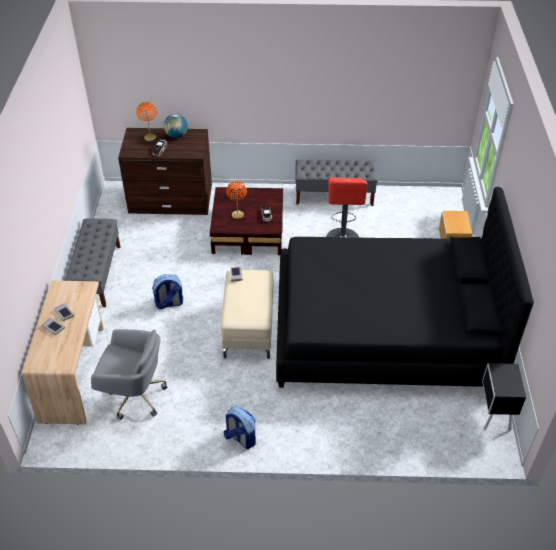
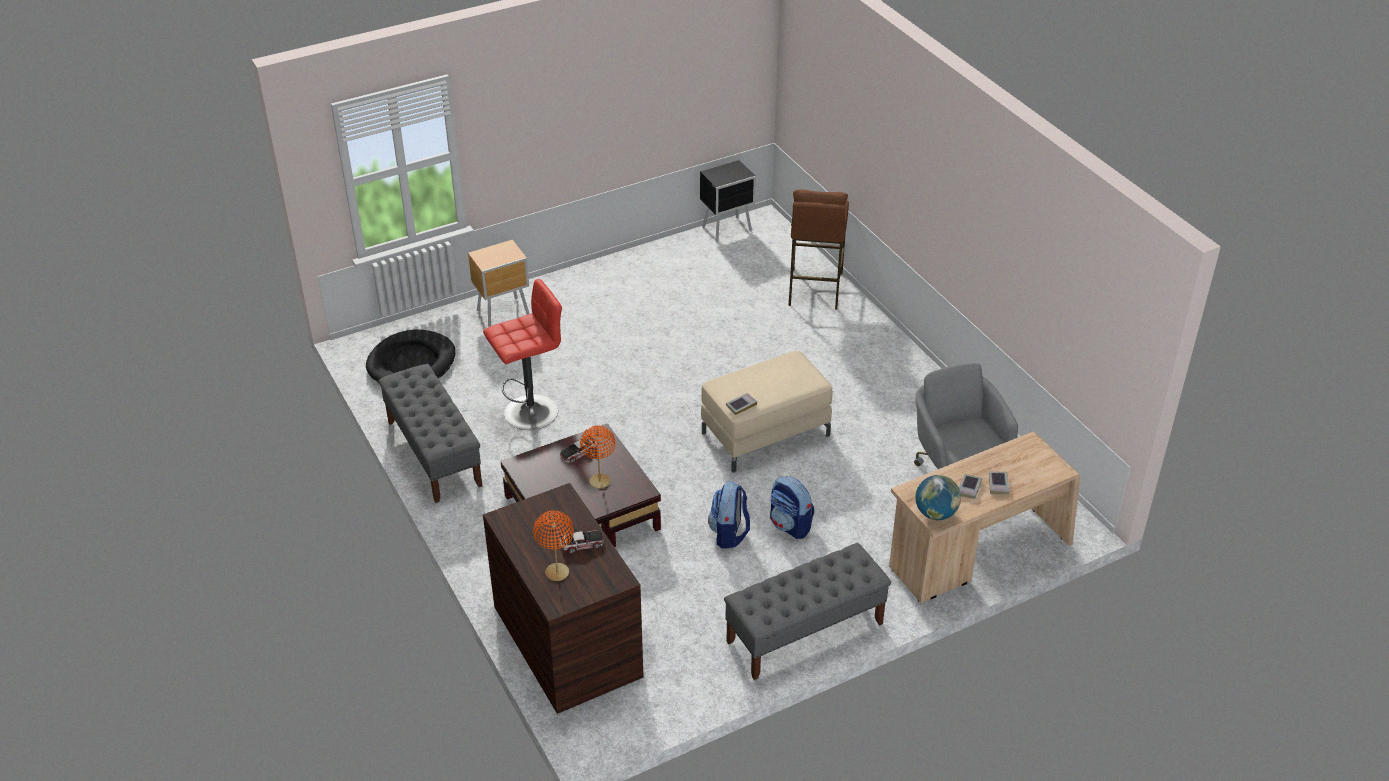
camera: 120 degrees left, 5 degrees down
(176, 136) = (528, 542): globe -> globe (935, 513)
(240, 438) = (919, 377): backpack -> backpack (729, 534)
(382, 431) = (814, 289): none -> brown stool
(385, 331) = (673, 326): black bed -> none
(419, 209) = (412, 363): none -> black dog bed

